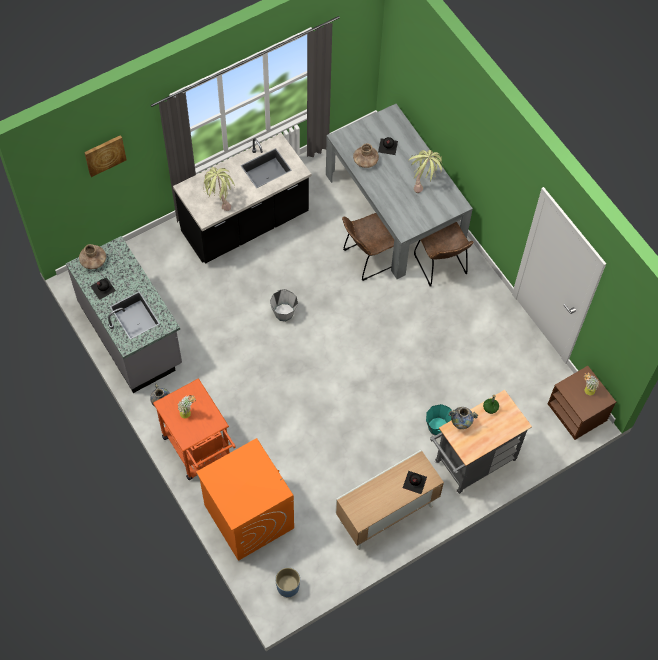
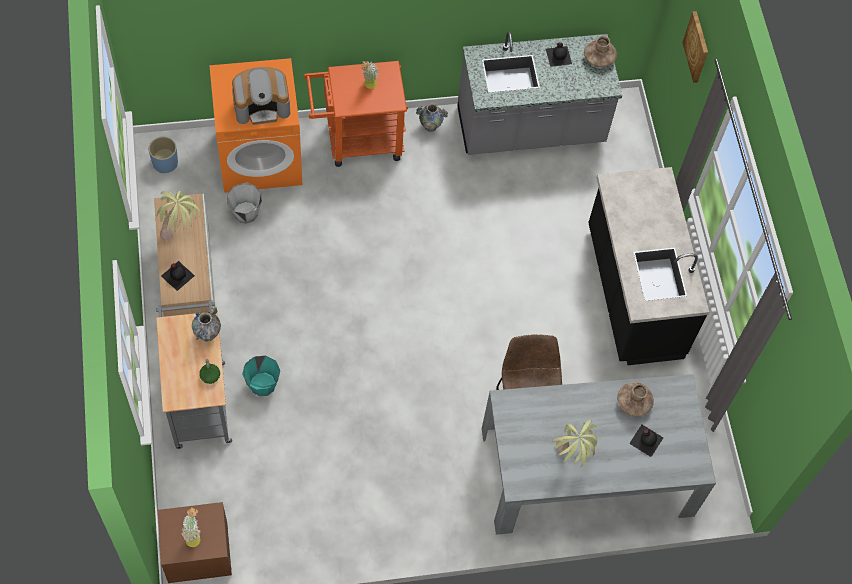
camera: 110 degrees right, 0 degrees up
(219, 201) = (629, 206): potted plant -> potted plant (181, 232)
(253, 471) = (262, 106): none -> coffee machine
(284, 312) = (490, 285): grey bucket -> grey bucket (246, 213)
(441, 266) = (476, 490): brown chair -> none

